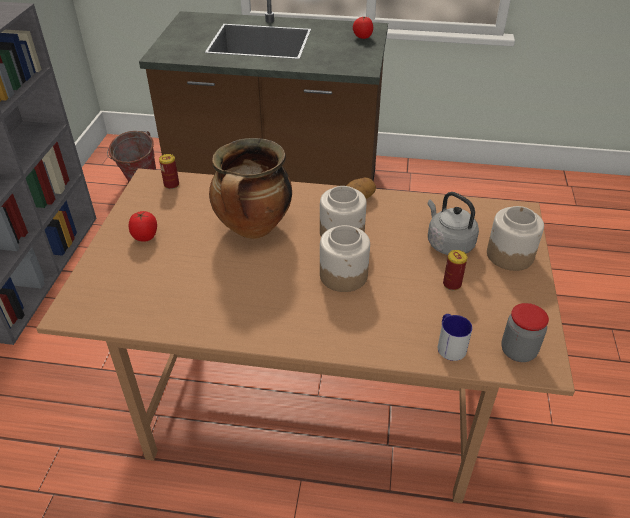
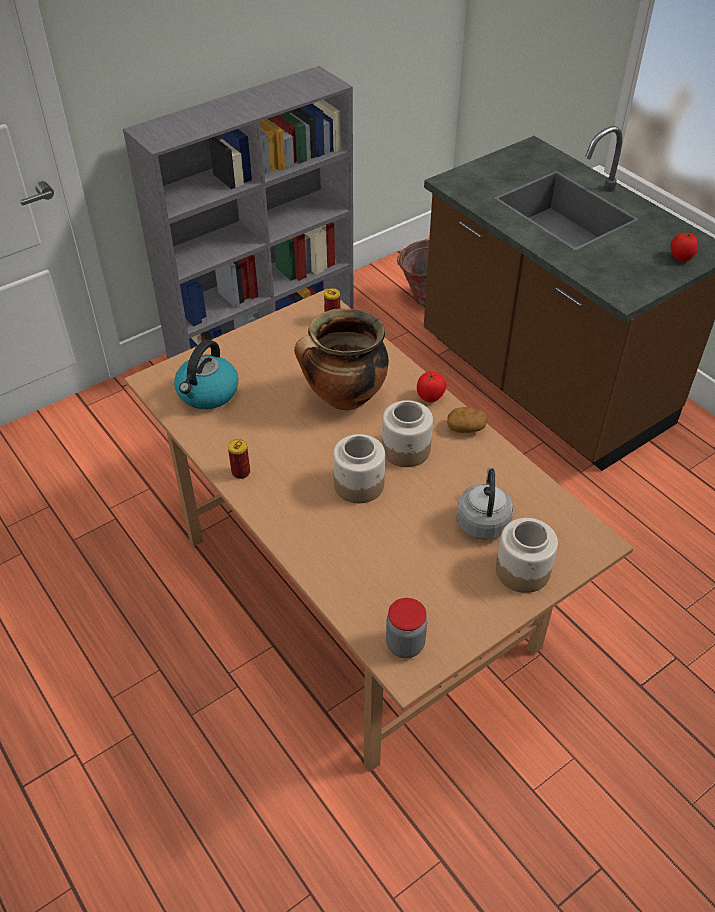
camera: 45 degrees right, 5 degrees up
(136, 291) = (207, 393): none -> kettle
(145, 237) = (262, 354): tomato -> tomato (430, 397)
(449, 345) = (360, 597): mug -> none
(452, 284) = (433, 555): can -> can (241, 472)

